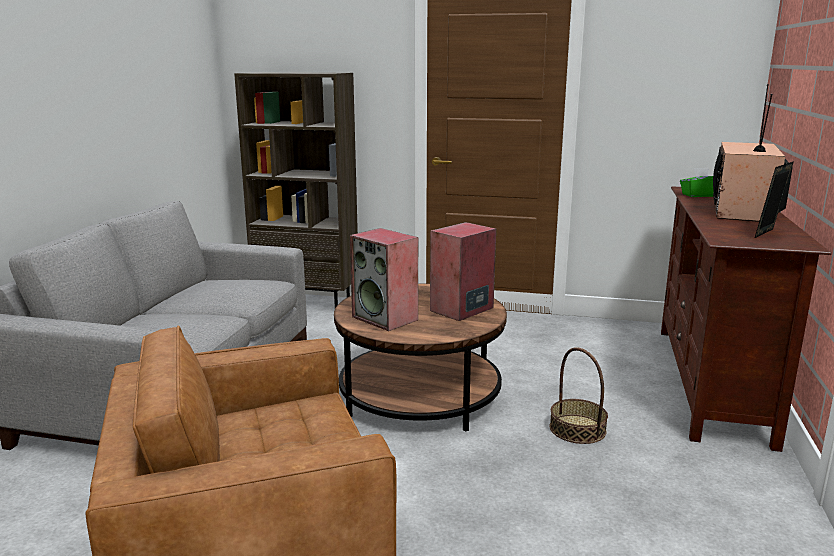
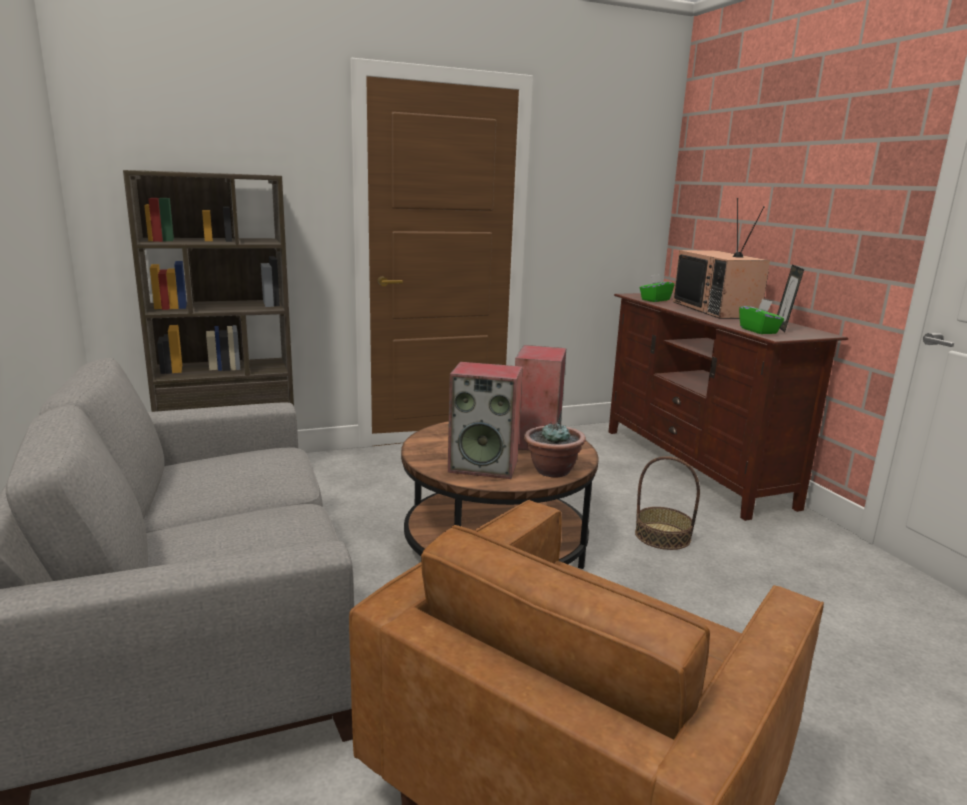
camera: 35 degrees left, 0 degrees up
(430, 332) = (552, 471): none -> potted plant
(724, 233) = (758, 331): none -> green tissue box

